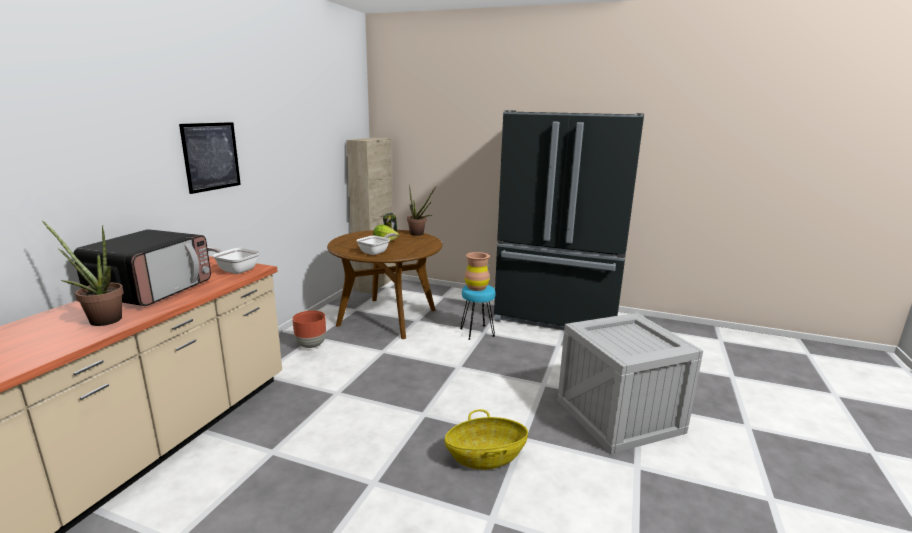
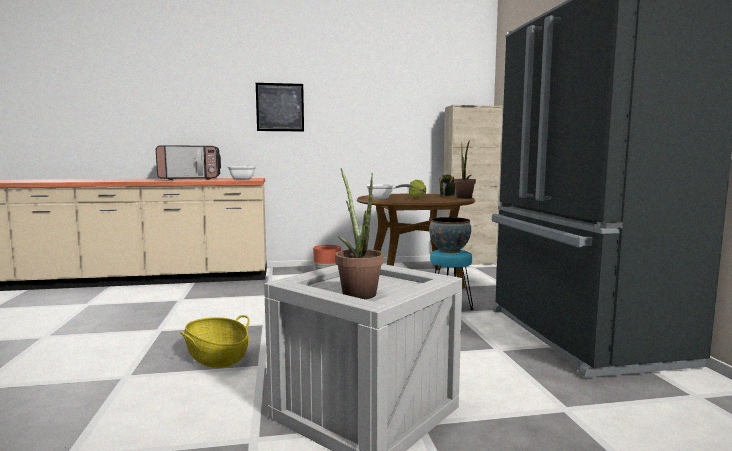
camera: 60 degrees right, 10 degrees down
(100, 319) = (141, 180): potted plant -> potted plant (357, 292)
(476, 287) = (449, 251): brown vase -> bowl

